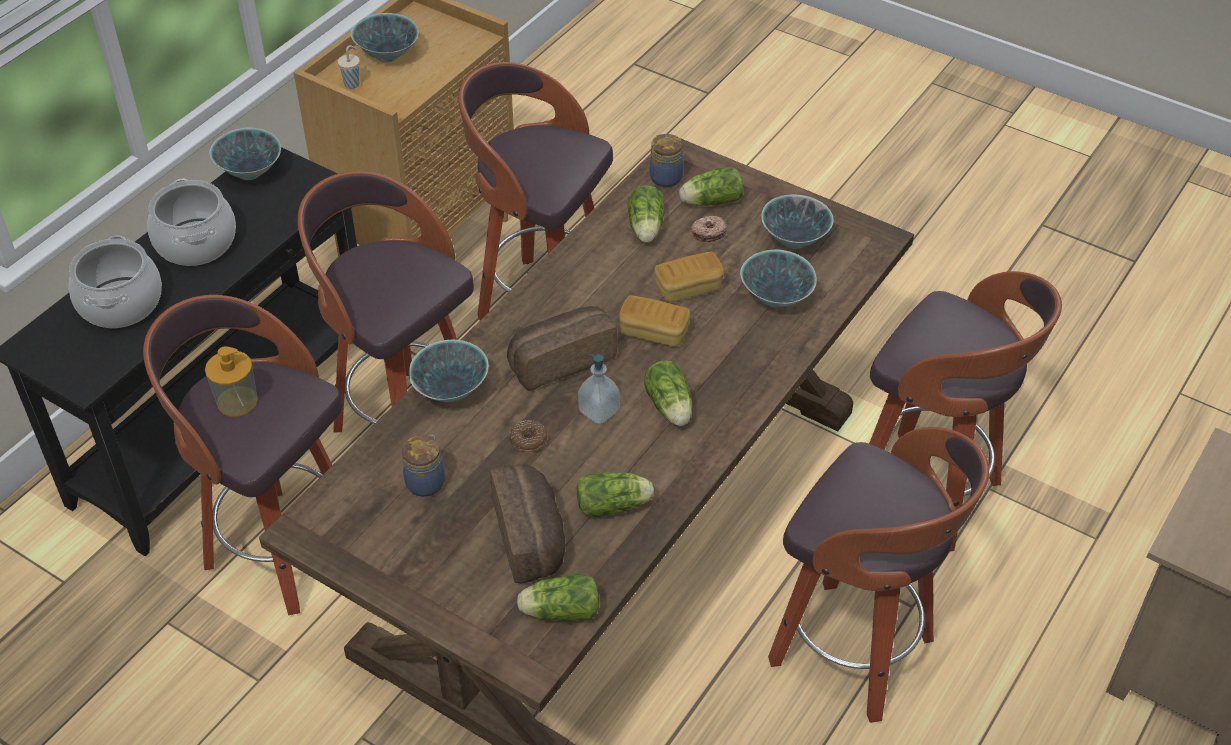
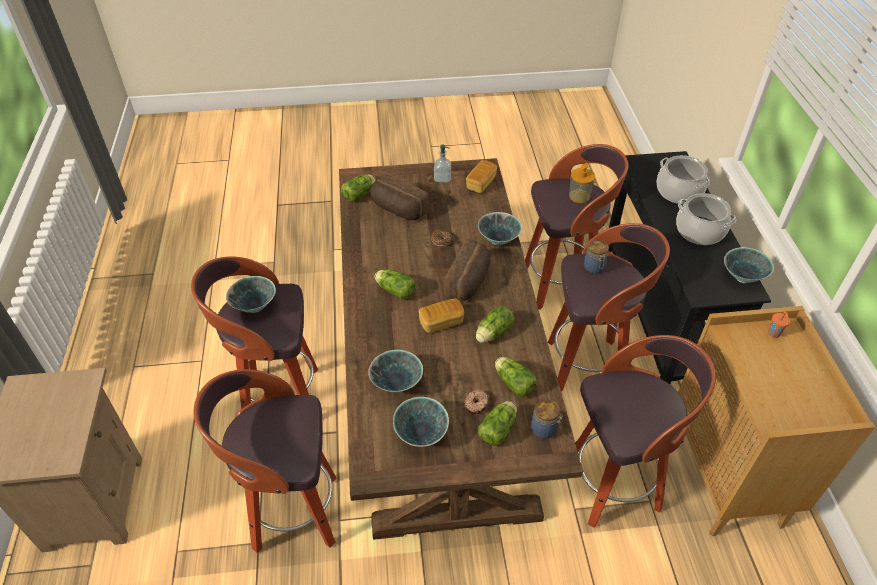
camera: 140 degrees right, 0 degrees up
(352, 84) = (774, 334): beige cup -> orange cup
(387, 55) = (794, 368): bowl -> bowl (255, 306)
(426, 482) = (462, 204): jar -> jar (594, 268)
(599, 411) = (425, 269): soap dispenser -> soap dispenser (442, 178)
(615, 506) = (376, 238): lettuce -> lettuce (492, 333)
(688, 288) = (450, 359): bread -> bread (481, 183)

